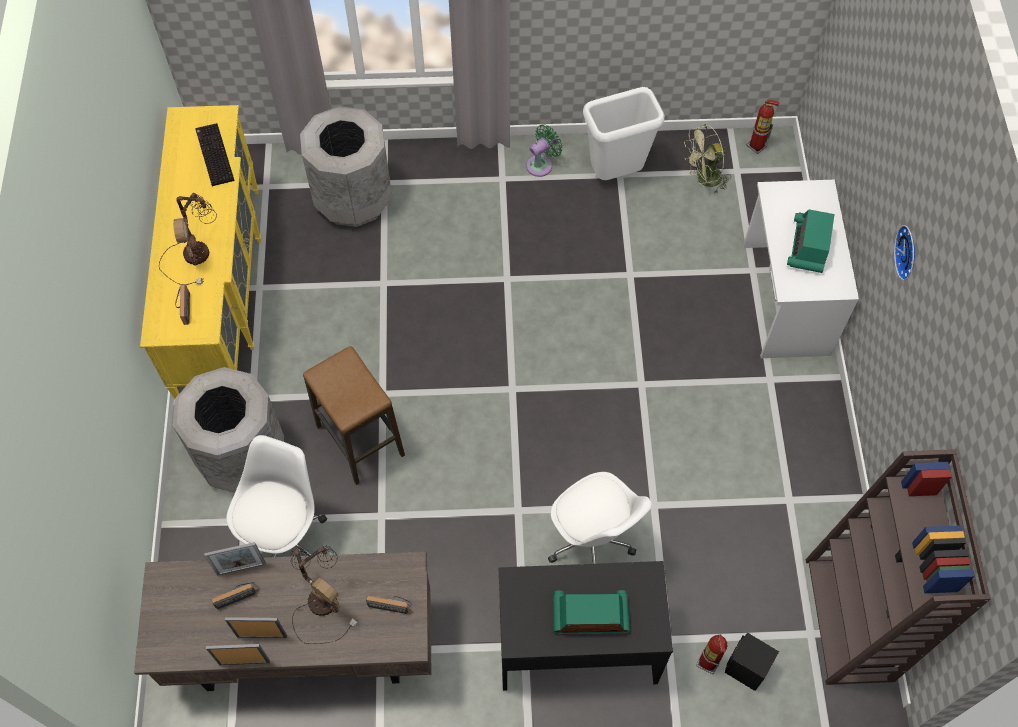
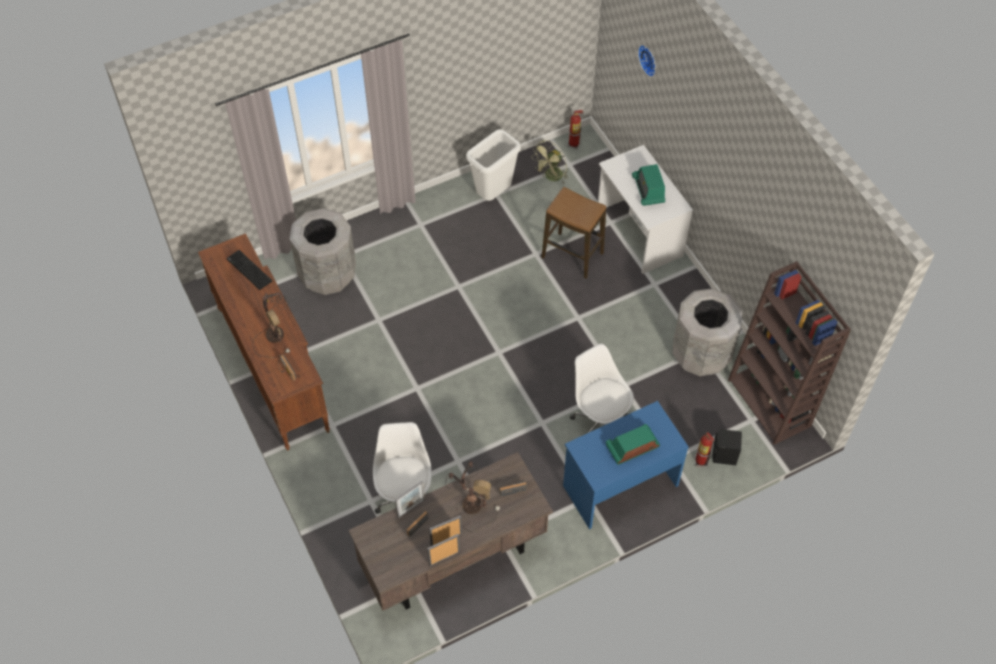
camera: 25 degrees left, 5 degrees down
(223, 294) = (274, 368): yellow cabinet -> brown cabinet
(242, 456) = (346, 463): grey trash can -> grey trash can (701, 354)
(360, 440) = (418, 422): stool -> stool (572, 255)
(541, 164) = (441, 206): green fan -> none
(577, 645) = (619, 484): black desk -> blue desk
(592, 545) = (598, 424): white office chair -> white office chair turned 150 degrees counterclockwise
(908, 252) = (719, 166): wall clock -> wall clock (649, 59)

